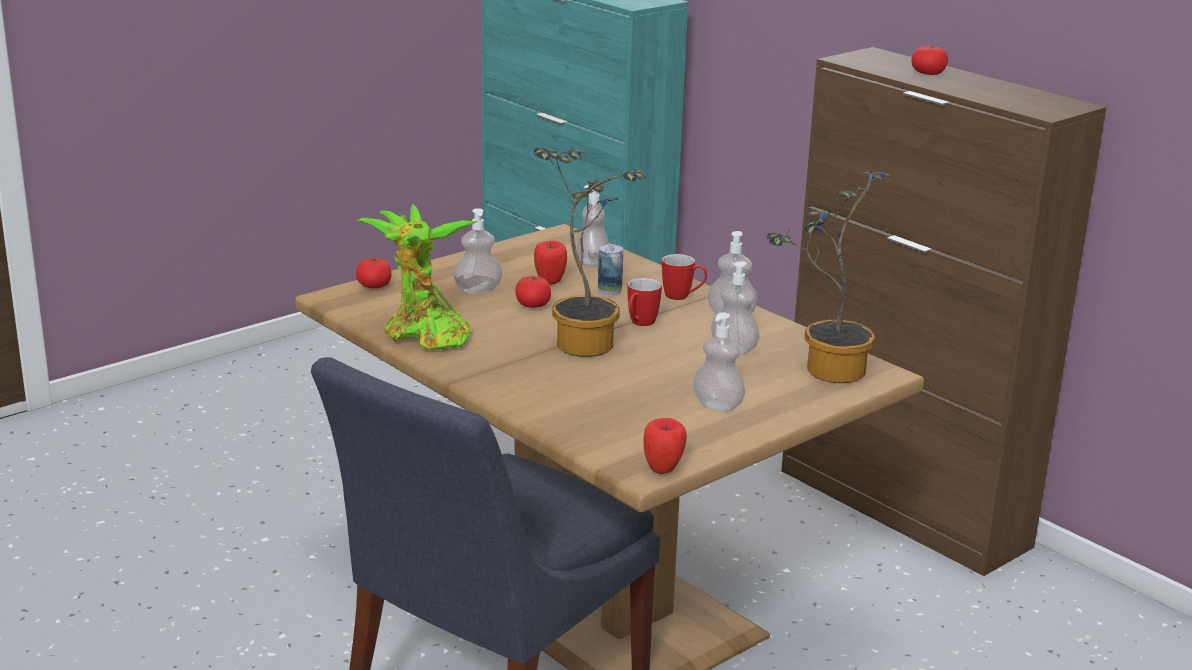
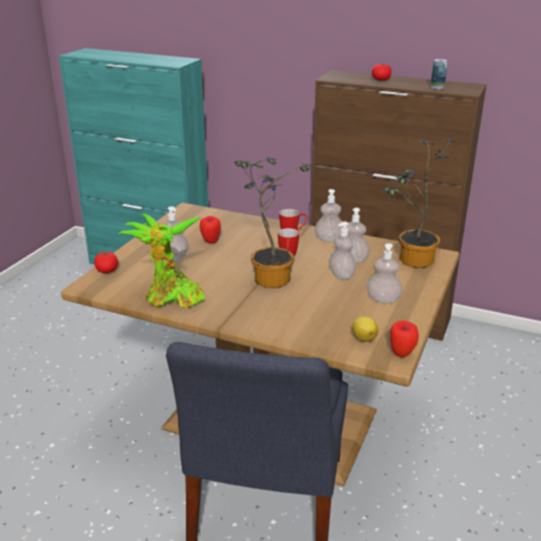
camera: 25 degrees left, 5 degrees up
(533, 304) = (216, 259): tomato -> none
(592, 262) = (222, 223): soap dispenser -> soap dispenser (341, 275)
(609, 291) = (250, 240): can -> can (437, 87)
(631, 440) = (363, 338): none -> lemon

